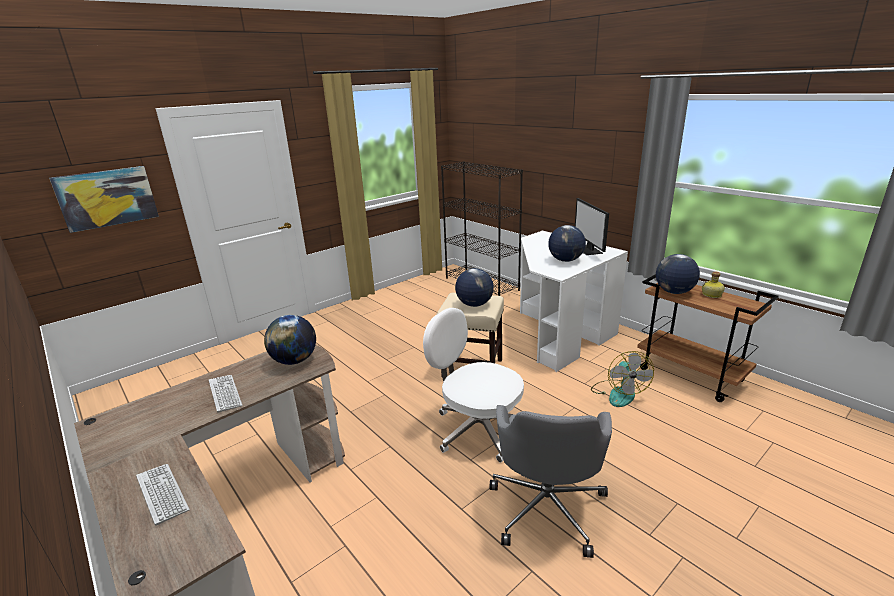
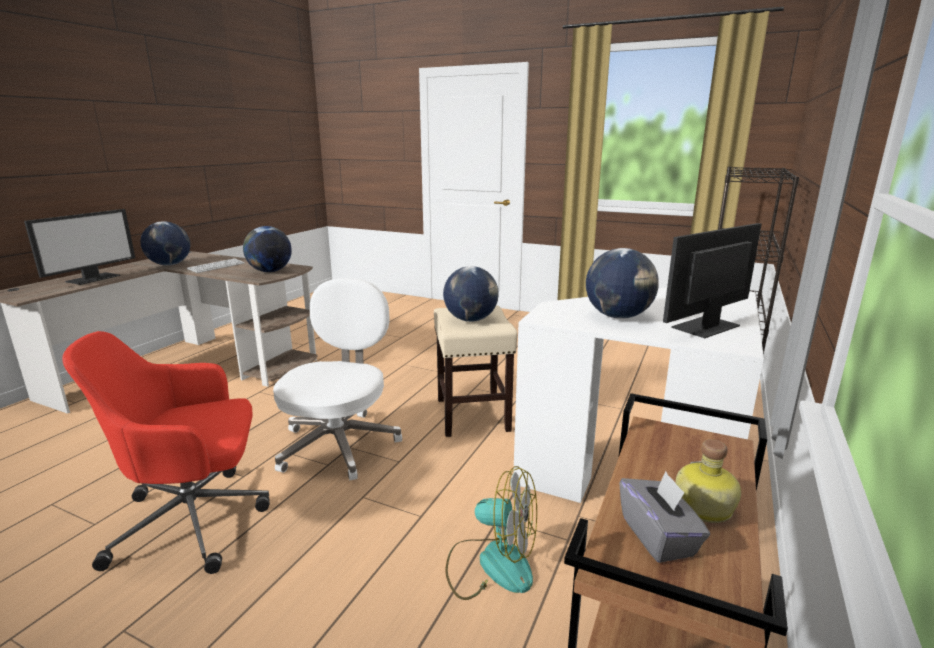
camera: 65 degrees right, 5 degrees down
(107, 198) = (375, 141): picture -> none
(162, 493) = (93, 278): keyboard -> monitor
(547, 506) = (195, 520): grey office chair -> red office chair
(618, 393) = (491, 564): fan -> fan turned 135 degrees counterclockwise
(674, 292) = (655, 449): globe -> globe (169, 265)
(729, 305) = (658, 537): none -> grey tissue box

